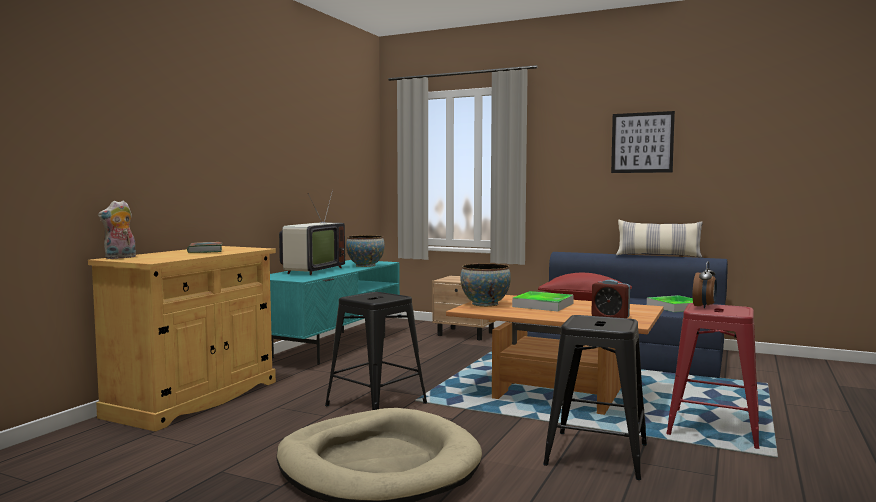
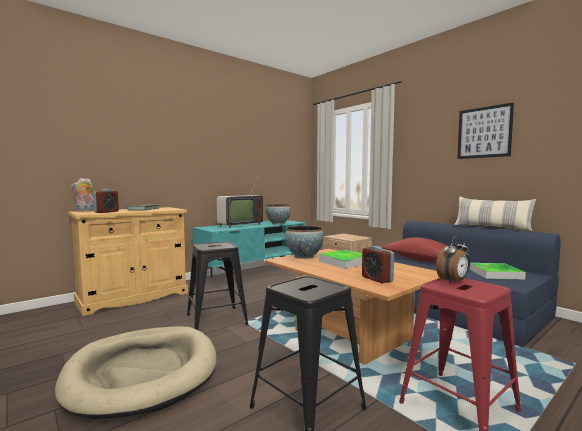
camera: 25 degrees right, 0 degrees up
(171, 257) = (106, 212): none -> alarm clock

